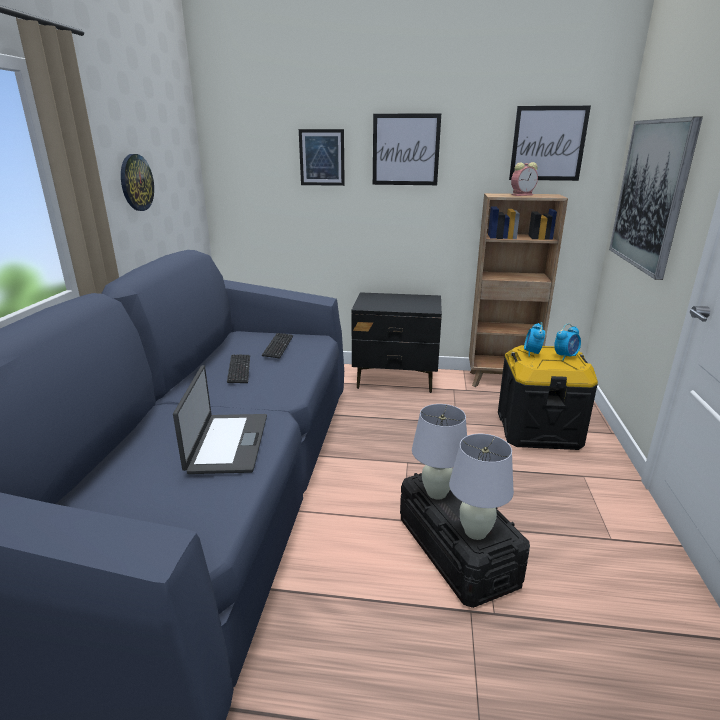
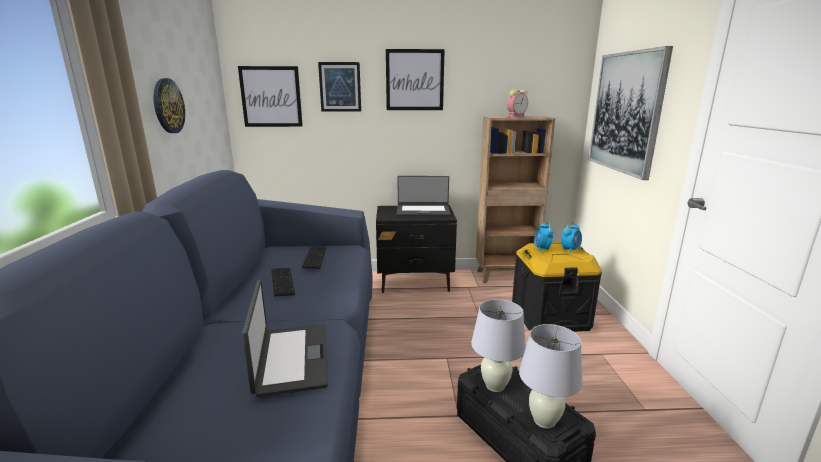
camera: 10 degrees left, 5 degrees down
(407, 301) = (423, 211): none -> laptop
(548, 144) = (532, 74): picture -> picture (271, 97)

